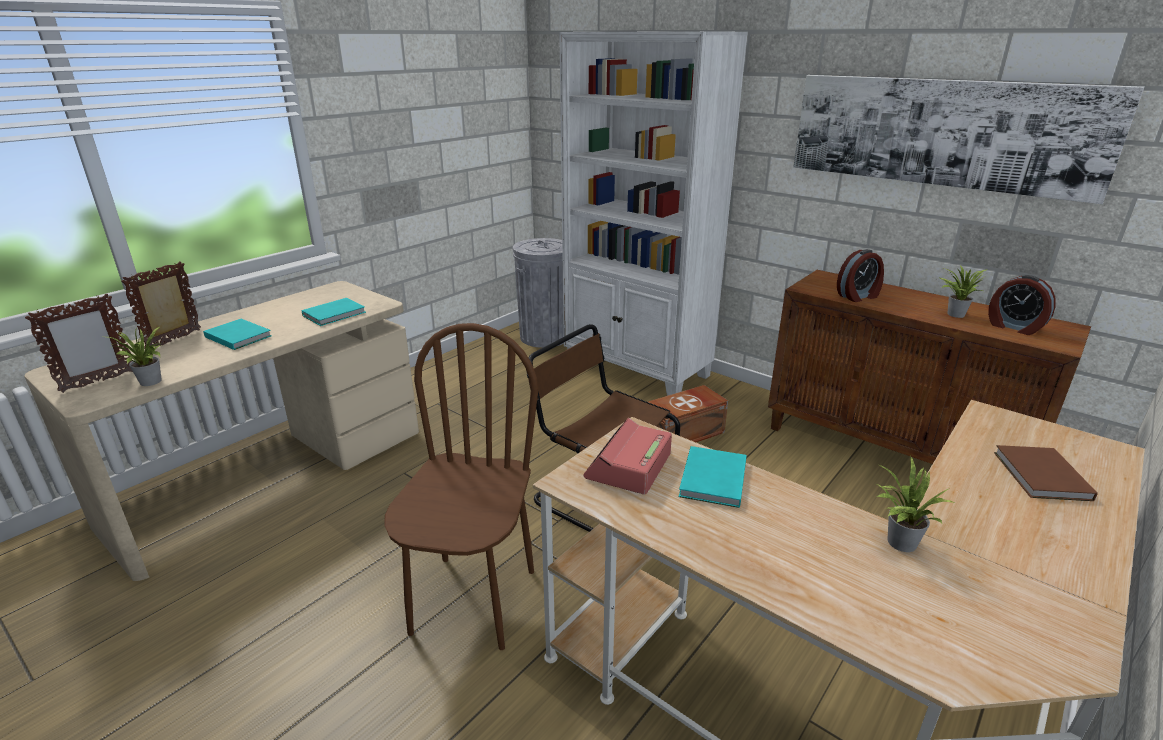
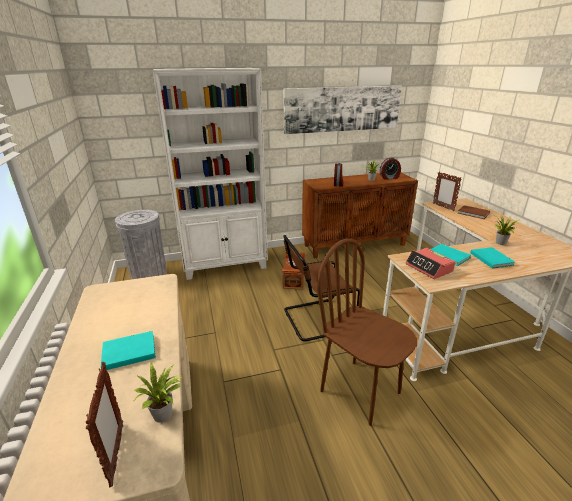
camera: 55 degrees left, 0 degrees up
(175, 340) = (81, 390): picture frame -> picture frame (443, 207)
(336, 314) = (153, 300): turquoise book -> turquoise book (491, 258)

